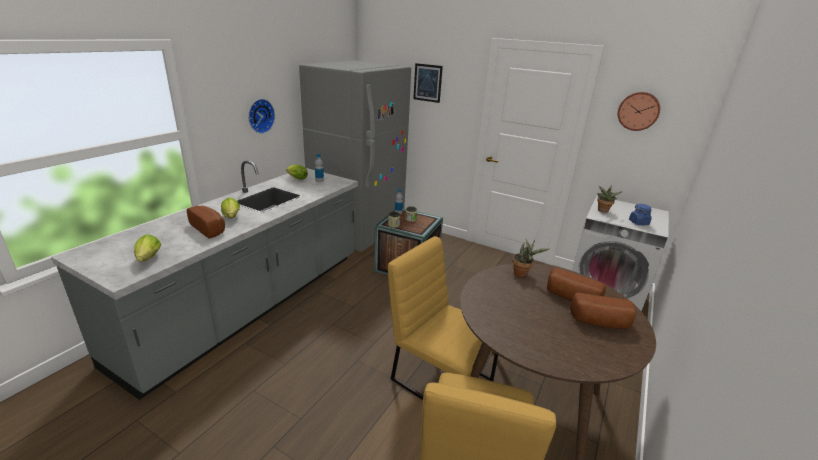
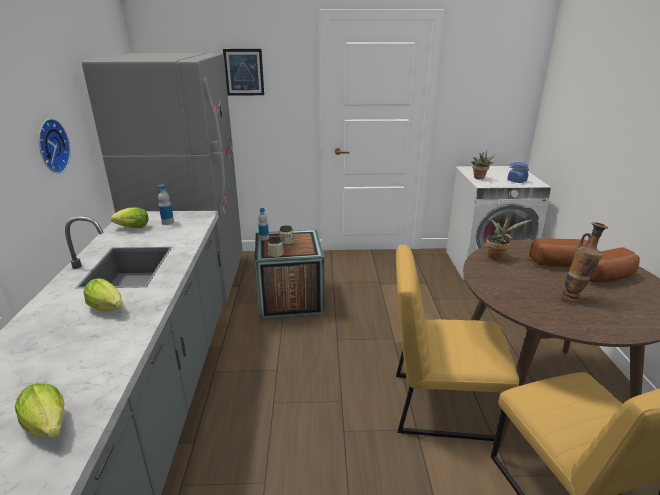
camera: 30 degrees left, 0 degrees up
(209, 229) = (95, 337): bread -> none
(538, 323) = (574, 298): none -> vase
(638, 111) = (483, 73): wall clock -> none

